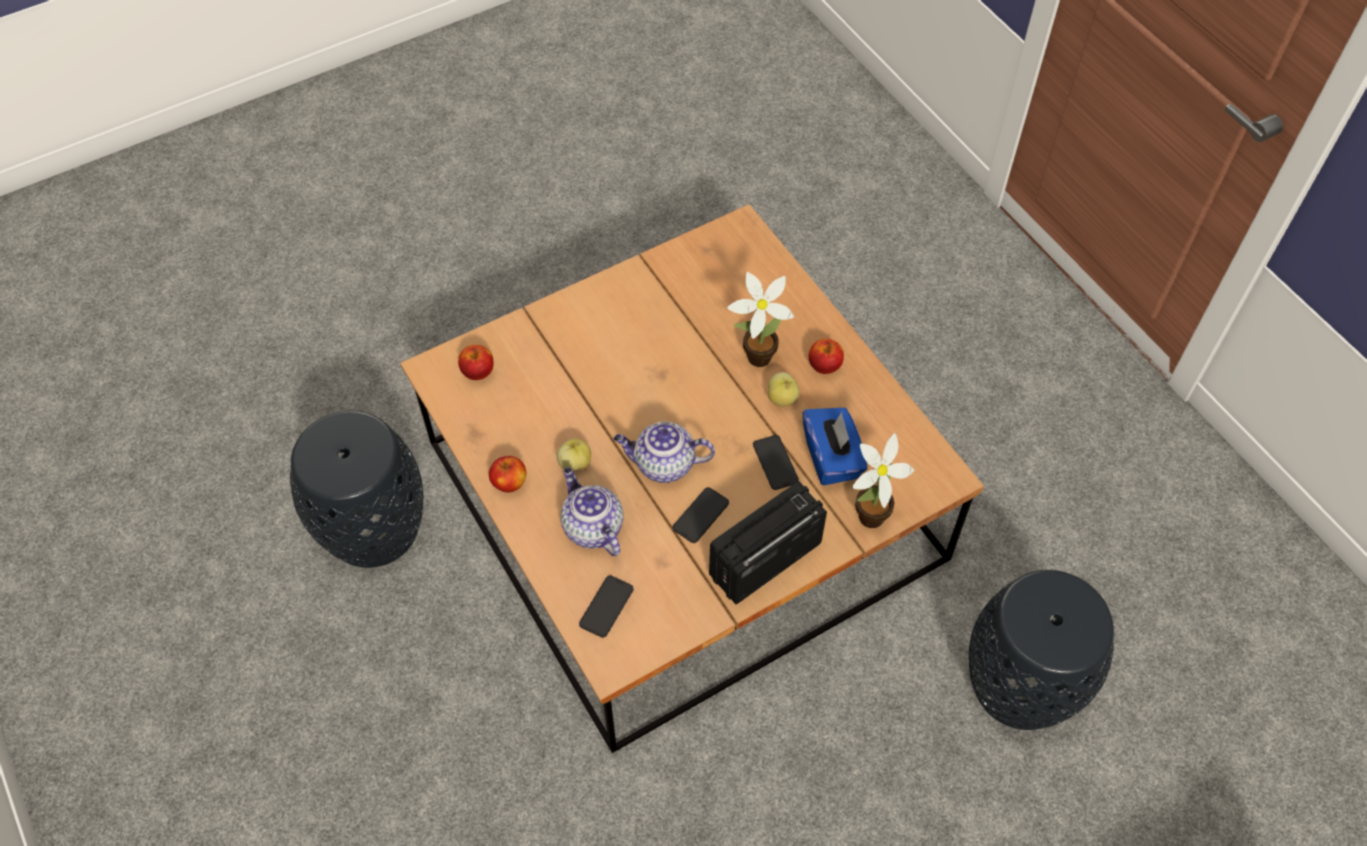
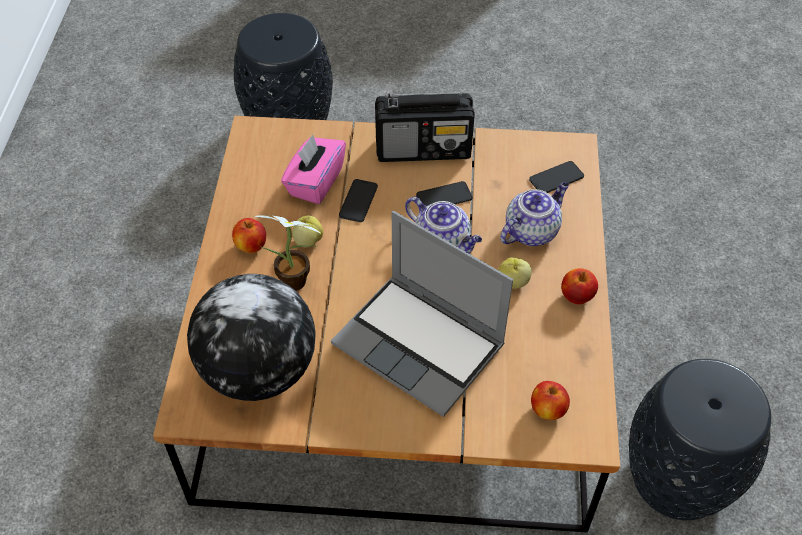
camera: 145 degrees left, 5 degrees down
(591, 527) = (531, 231): teapot -> teapot turned 135 degrees counterclockwise
(612, 366) = (421, 345): none -> laptop
(719, 279) = (258, 370): none -> globe
(832, 458) = (315, 182): blue tissue box -> pink tissue box
(867, 519) = (331, 136): potted plant -> none

